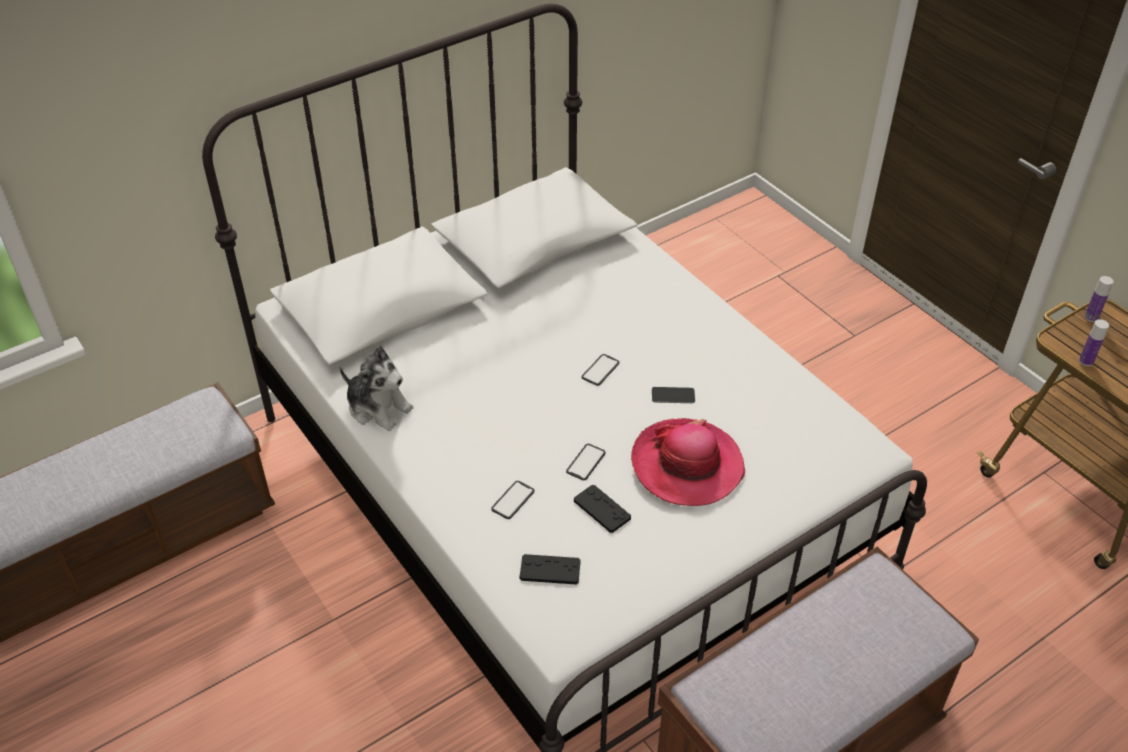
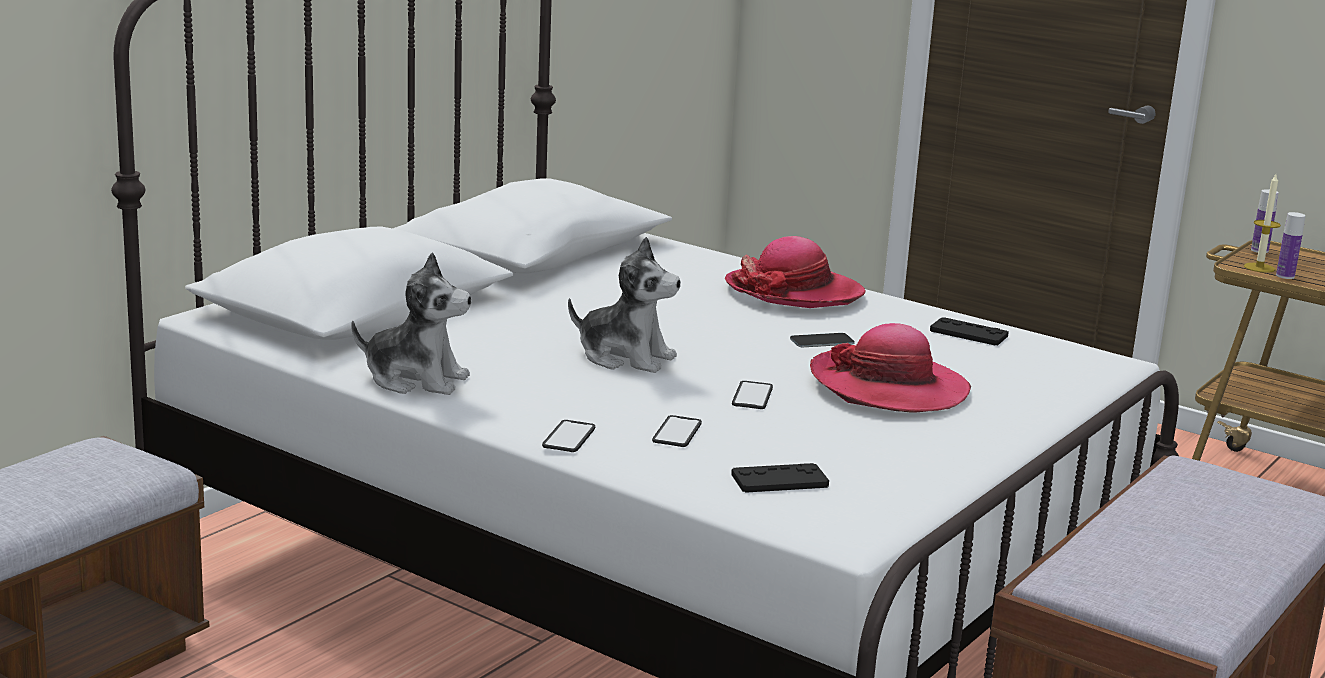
camera: 20 degrees left, 25 degrees down
(526, 398) = (625, 357): none -> plush toy
(600, 370) = (709, 330): phone -> phone (569, 437)
(602, 509) = (807, 428): black game controller -> black game controller (968, 333)
(689, 323) = (794, 292): none -> hat
(1074, 343) = (1259, 268): none -> candle

